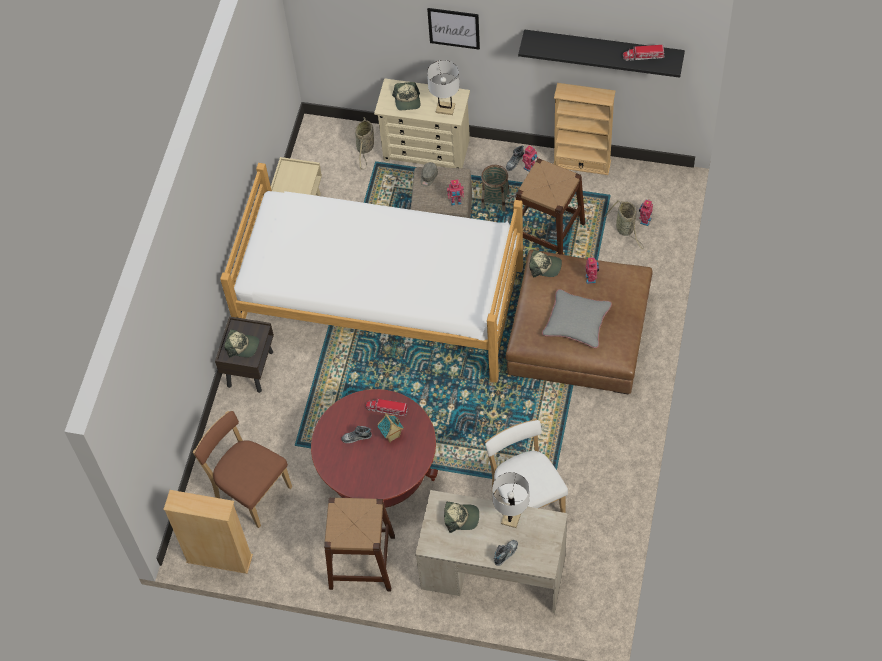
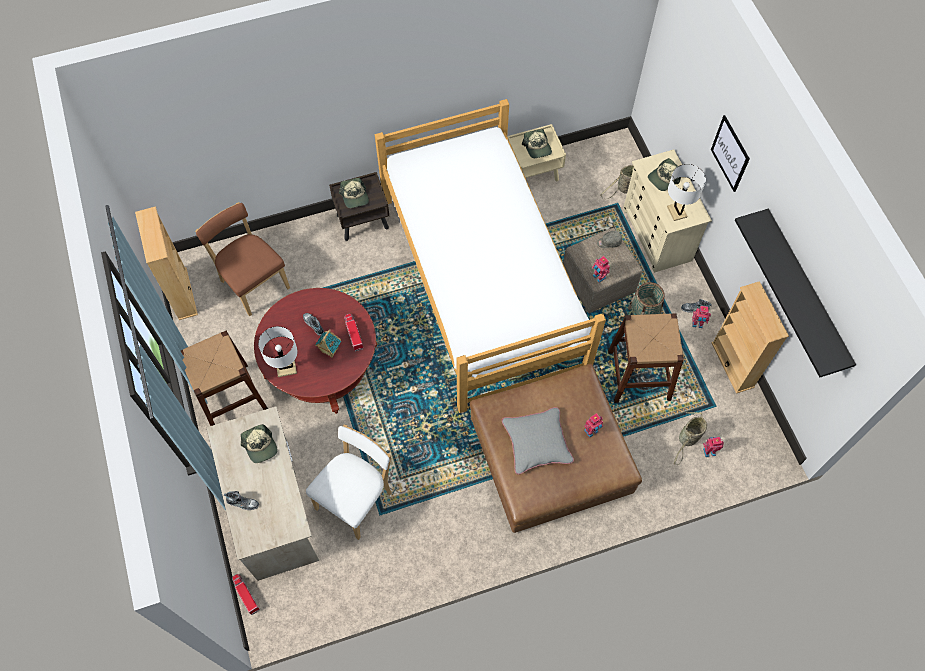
camera: 55 degrees right, 5 degrees up
(250, 491) = (253, 282): brown chair -> brown chair turned 45 degrees counterclockwise
(511, 517) = (282, 488): white table lamp -> white table lamp (286, 368)
(545, 266) = (579, 385): cap -> cap (537, 147)
(643, 56) = (817, 329): toy truck -> toy truck (245, 594)

